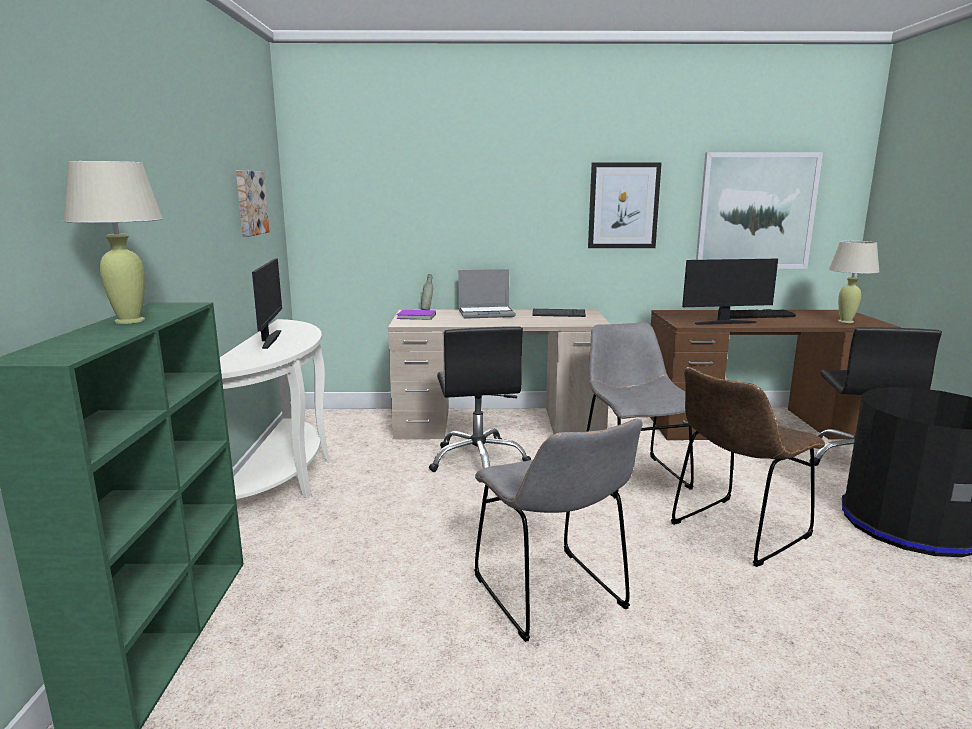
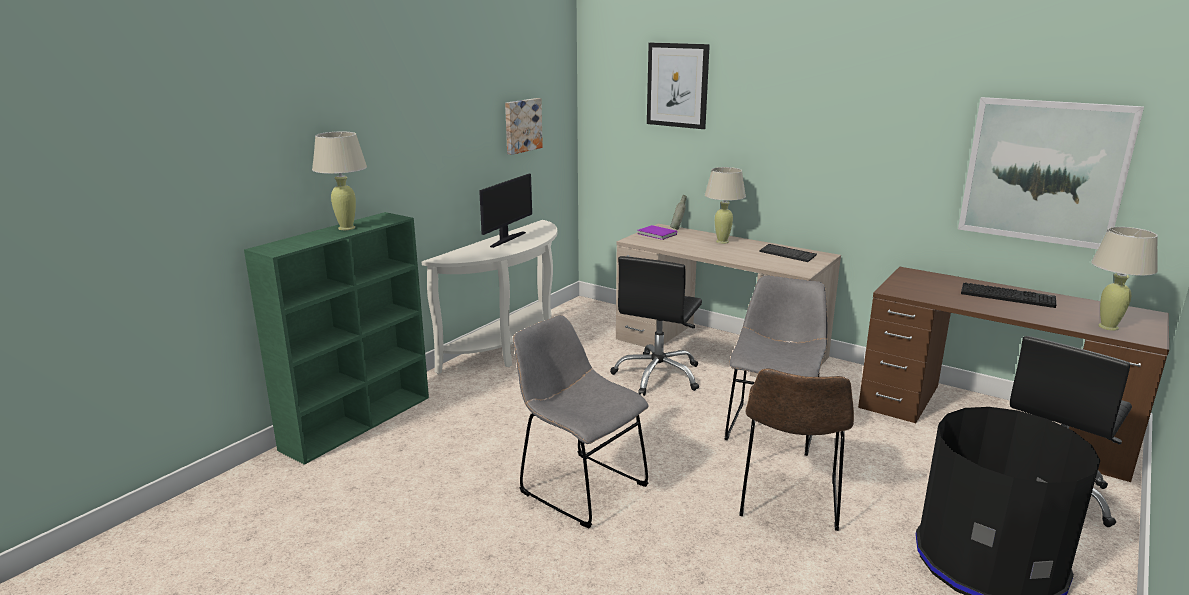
camera: 35 degrees right, 5 degrees up
(487, 313) = (722, 241): laptop -> beige table lamp
(552, 597) = (578, 486): grey chair -> grey chair turned 120 degrees clockwise
(623, 205) = (879, 149): picture -> picture (677, 85)
(724, 323) = (942, 298): monitor -> none
(735, 532) = (788, 501): brown chair -> brown chair turned 75 degrees counterclockwise

